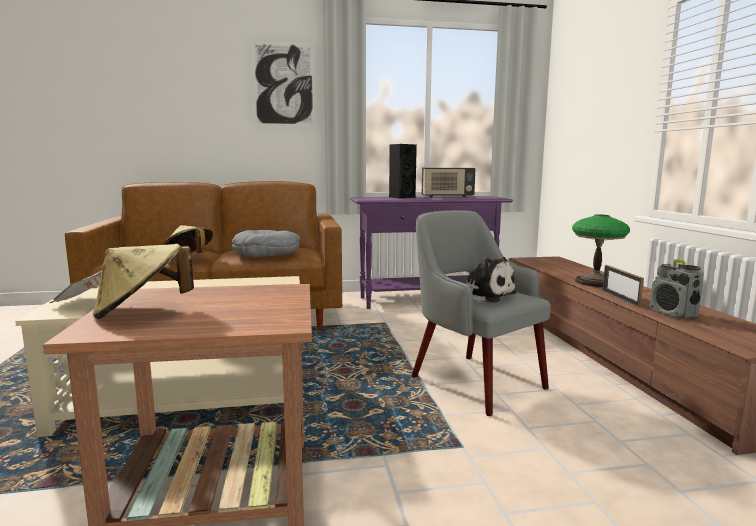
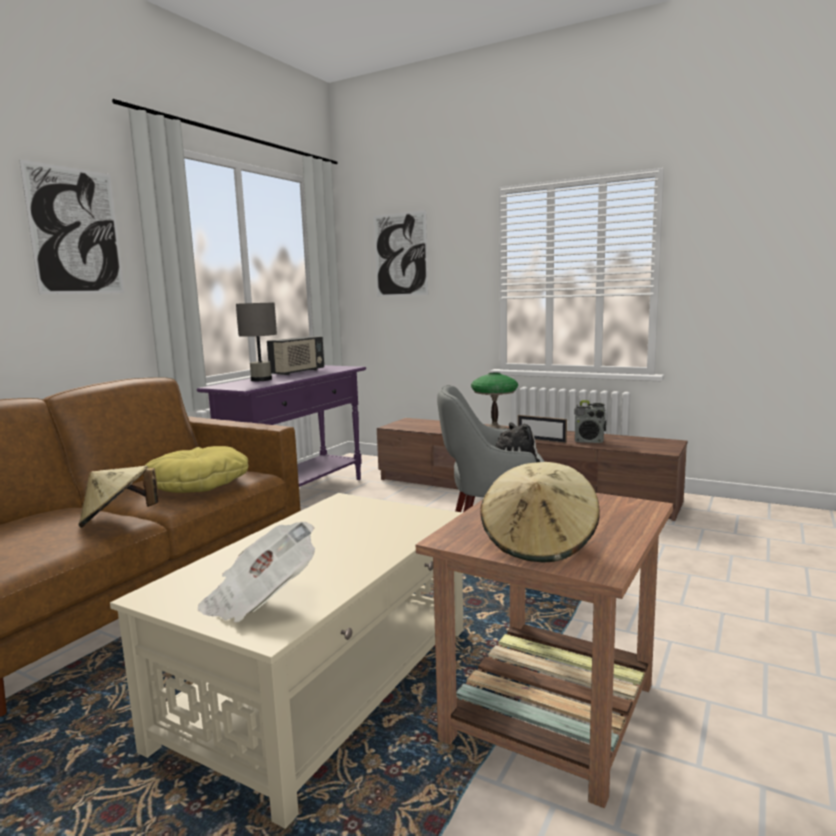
camera: 50 degrees left, 0 degrees up
(266, 253) = (197, 484): grey pillow -> yellow pillow
(401, 197) = (261, 379): black speaker -> grey table lamp
(585, 90) = (400, 254): none -> picture

